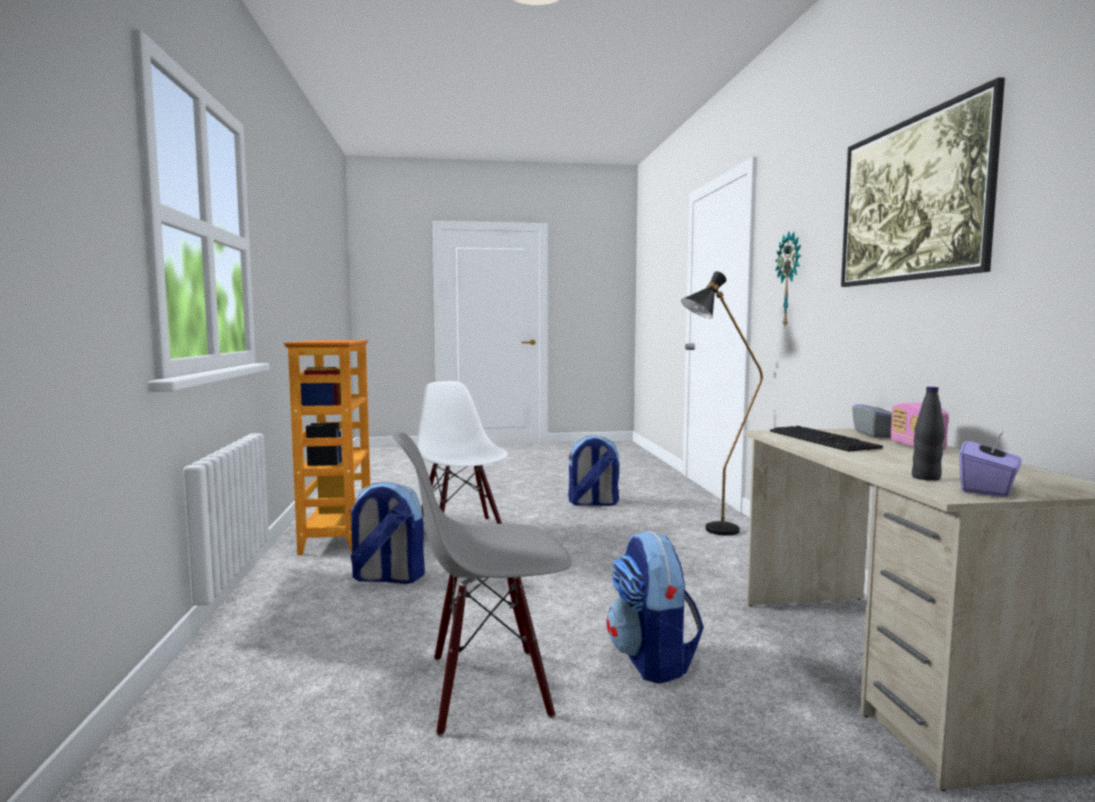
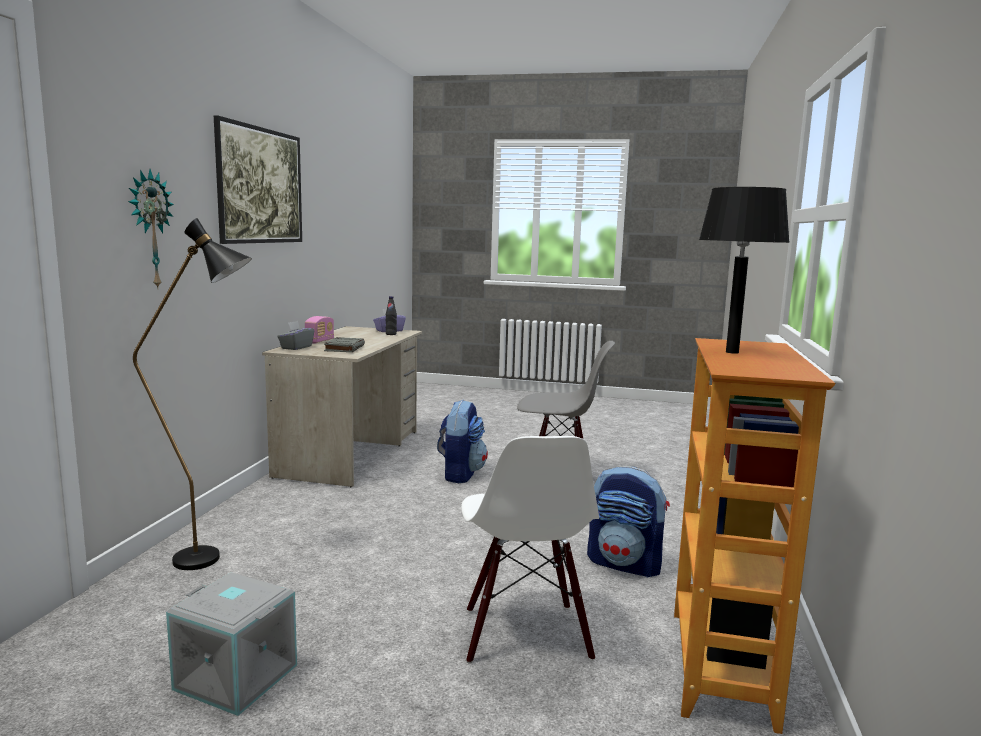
camera: 160 degrees left, 5 degrees up
(339, 341) = (731, 352): none -> black table lamp
(592, 503) = (238, 676): backpack -> grey storage box
(824, 440) = (344, 348): keyboard -> grey book

